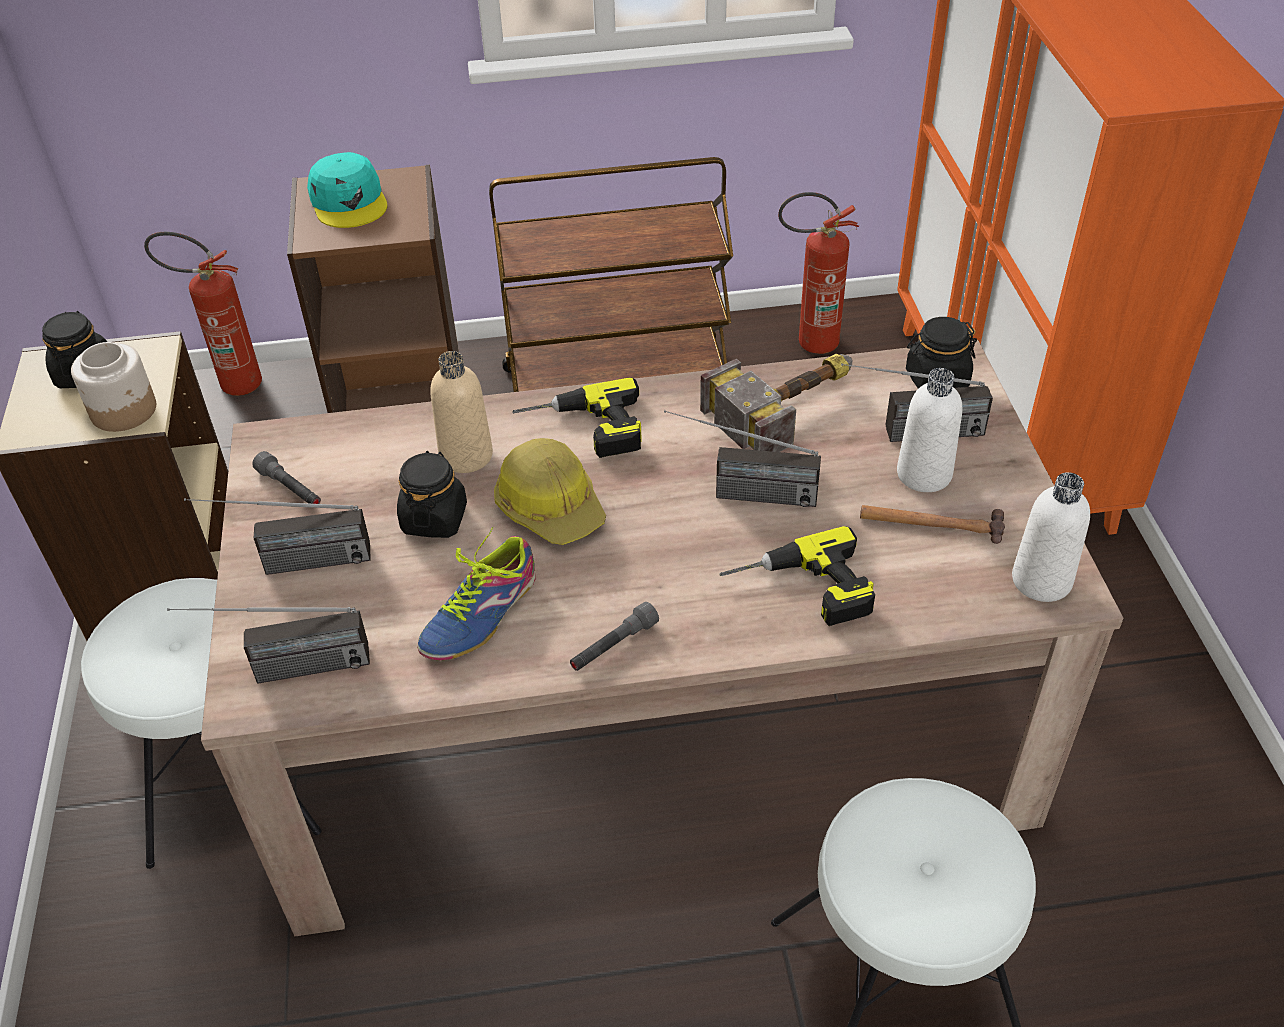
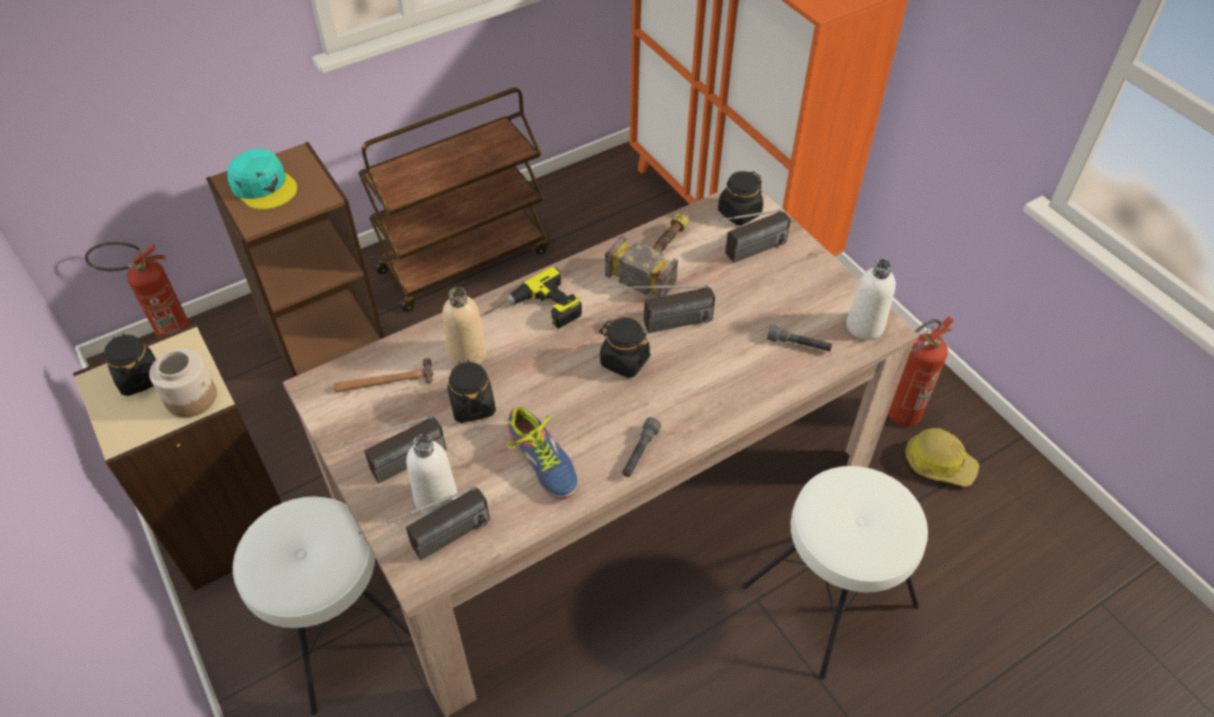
camera: 25 degrees left, 5 degrees up
(290, 489) = (357, 417): grey flashlight -> grey flashlight (798, 344)
(481, 614) = (543, 460): shoe -> shoe turned 45 degrees counterclockwise
(551, 506) = (545, 372): hard hat -> hard hat (938, 463)
(662, 523) = (624, 361): none -> black jar
(801, 591) = (733, 378): power drill -> none
(808, 344) = (580, 196): fire extinguisher -> fire extinguisher (897, 417)
(924, 474) = (764, 278): white bottle -> white bottle (436, 499)
(931, 523) = (785, 309): hammer -> hammer (384, 381)

